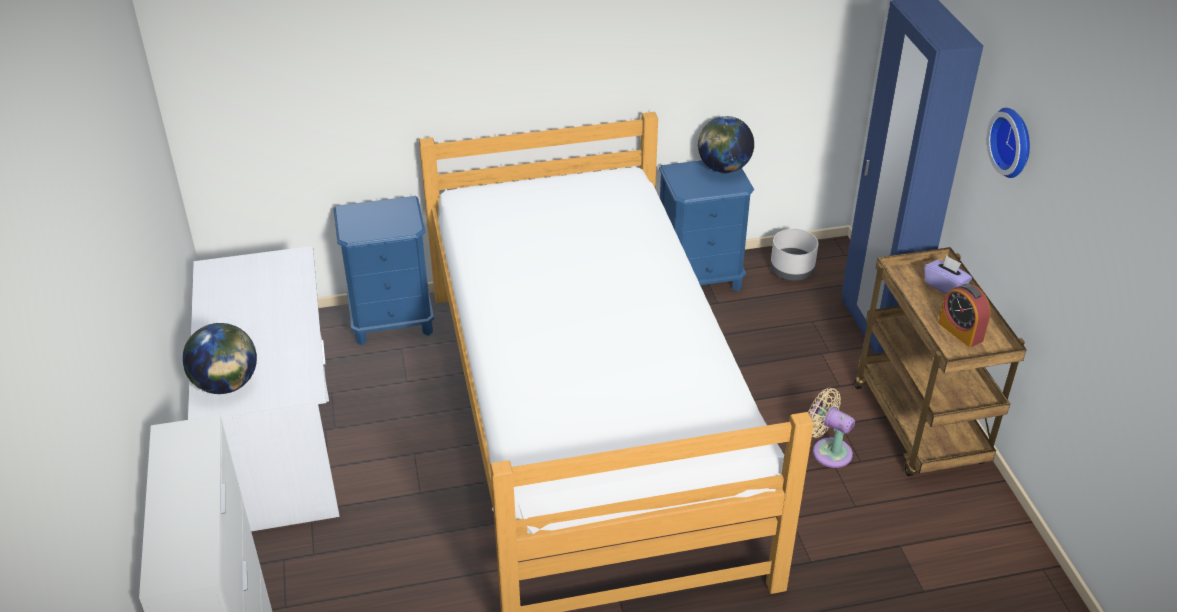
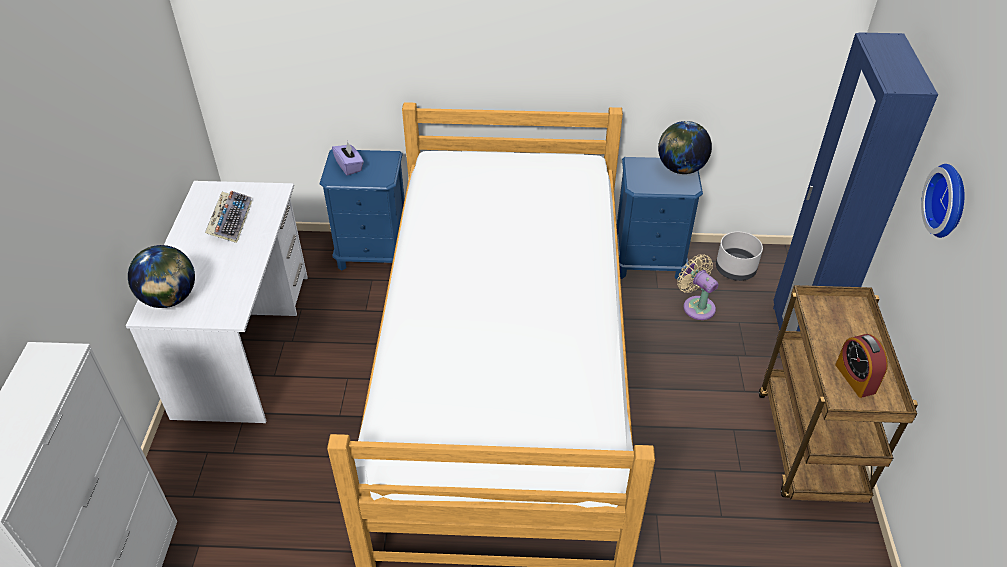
camera: 15 degrees right, 5 degrees up
(257, 295) = (230, 220): none -> keyboard
(828, 451) = (713, 454): beige fan -> beige fan (696, 306)
(945, 286) = (855, 327): purple tissue box -> purple tissue box (349, 166)

